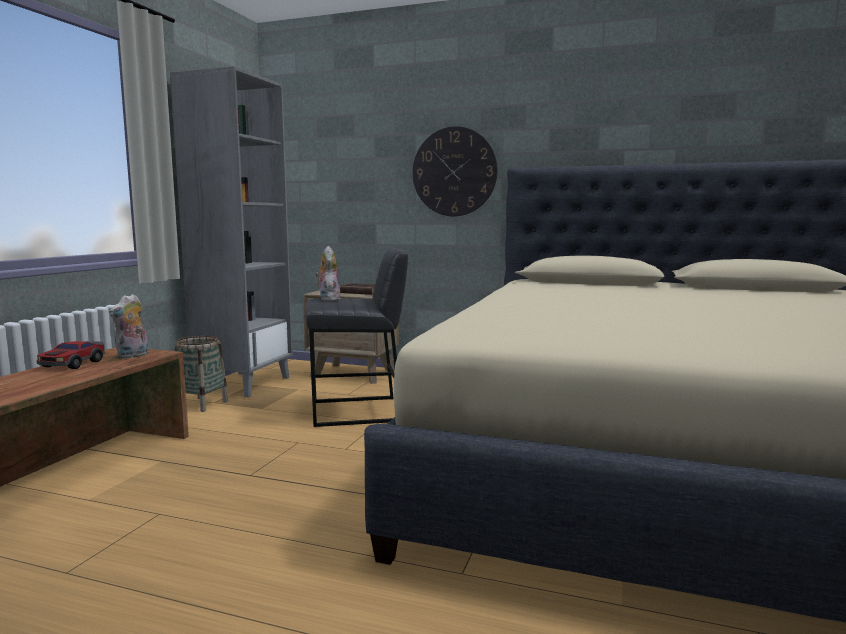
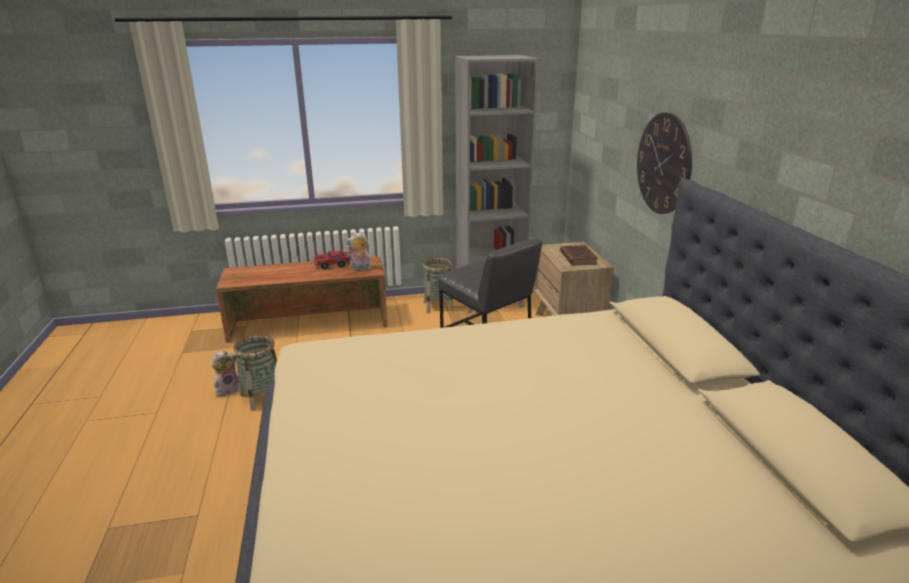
camera: 60 degrees right, 15 degrees up
(201, 555) = (262, 396): none -> basket
(328, 299) = (477, 267): plush toy -> plush toy (228, 389)

